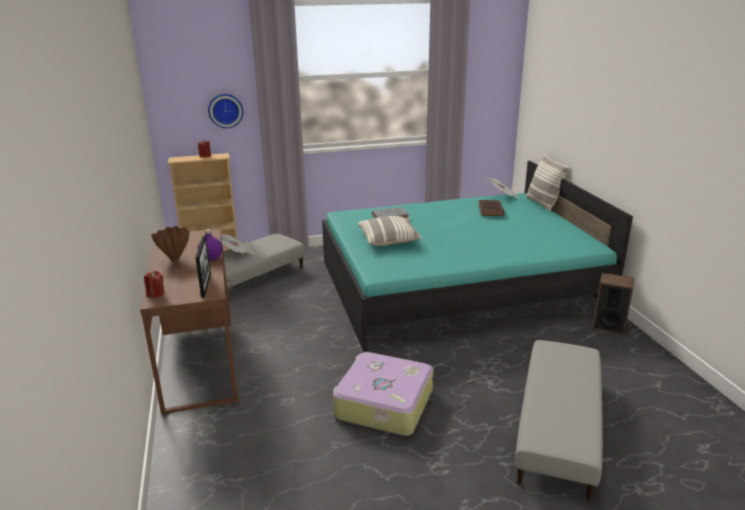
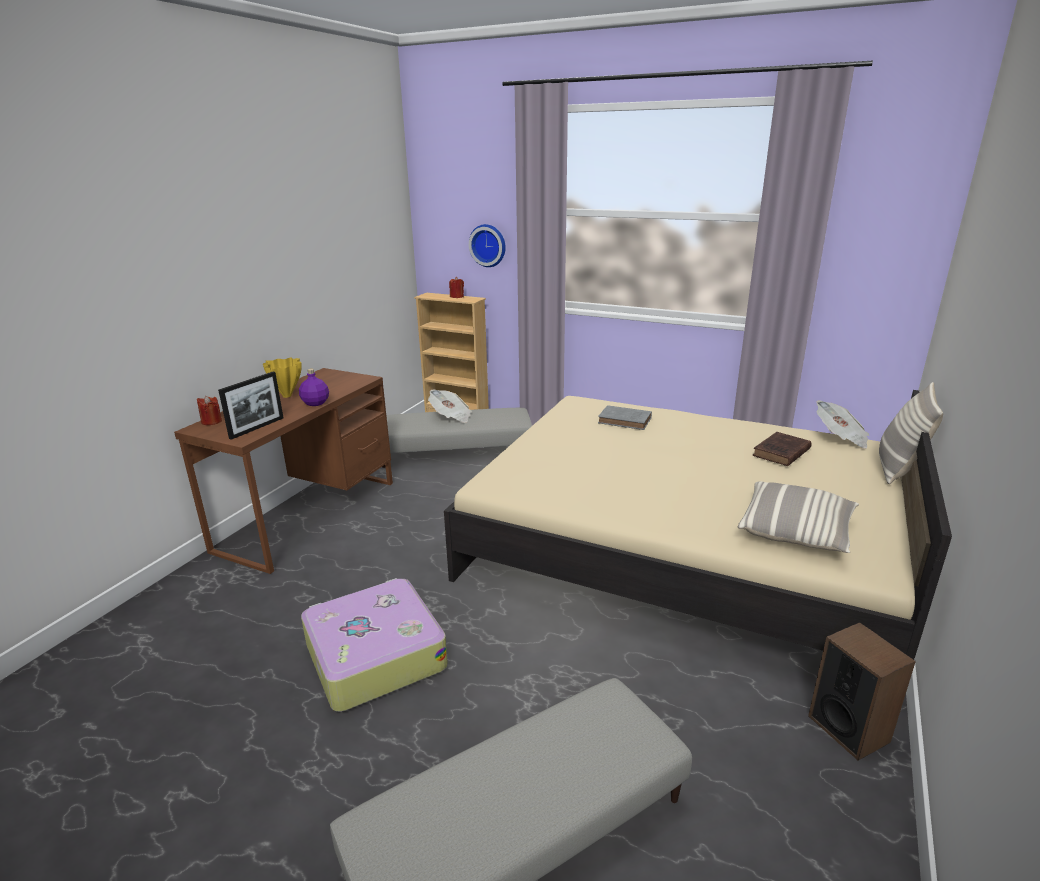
camera: 40 degrees right, 0 degrees up
(175, 260) = (287, 396): brown vase -> yellow vase
(389, 240) = (573, 448): pillow -> pillow (795, 531)
(457, 284) = (682, 548): turquoise bed -> beige bed

